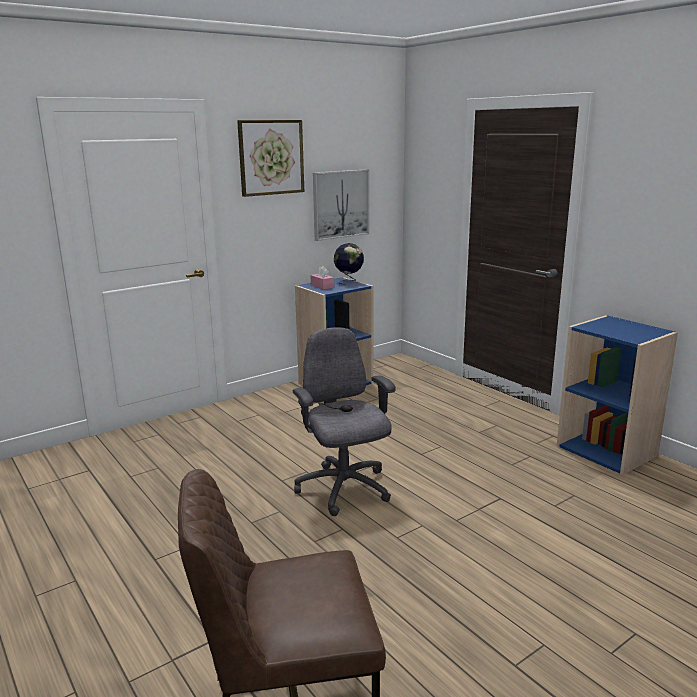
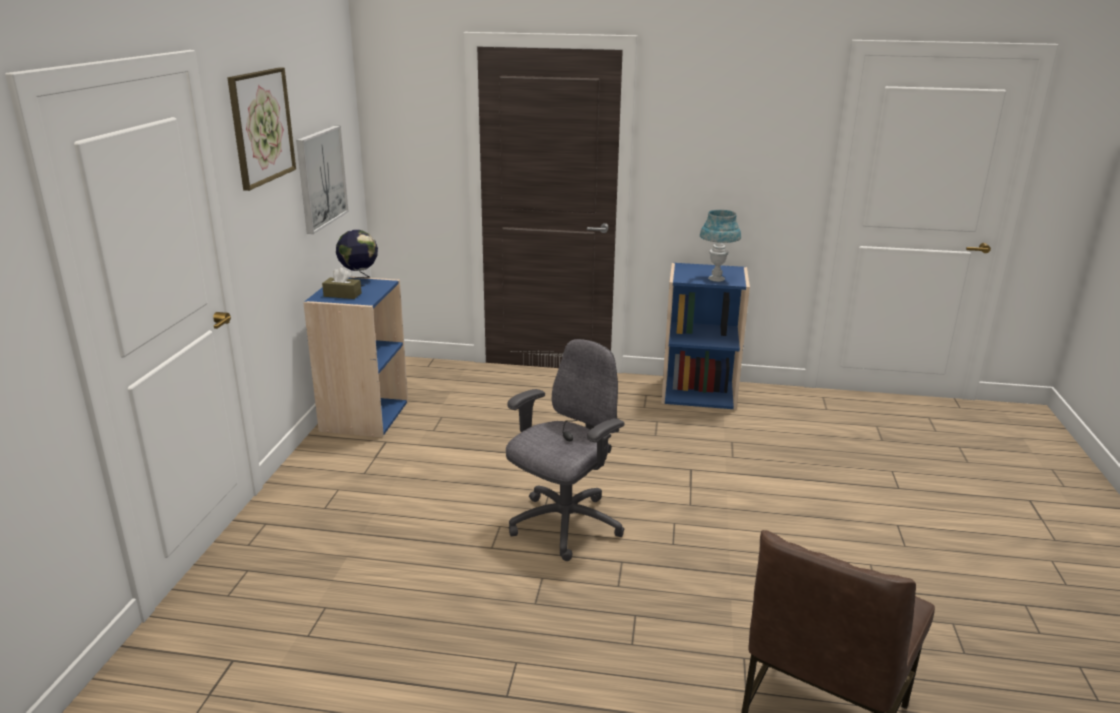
camera: 45 degrees left, 5 degrees up
(322, 286) = (342, 295): pink tissue box -> brown tissue box
(344, 489) = (564, 525): grey office chair -> grey office chair turned 105 degrees clockwise
(619, 333) = (716, 279): none -> blue table lamp

